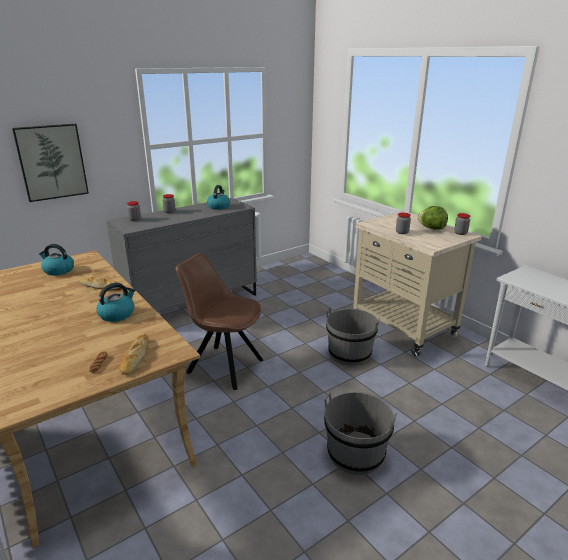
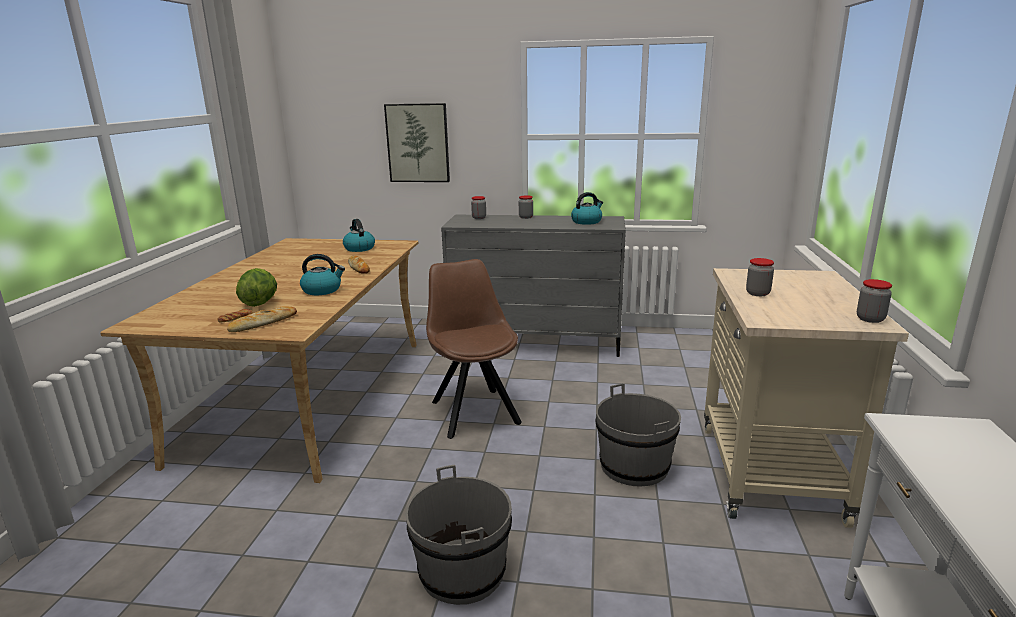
camera: 45 degrees right, 5 degrees down
(431, 228) = (828, 300): lettuce -> lettuce (260, 303)

